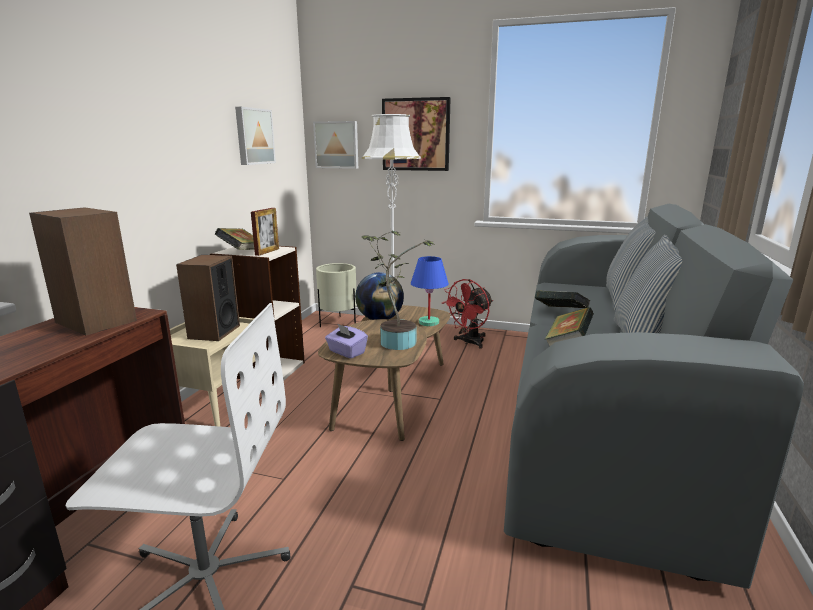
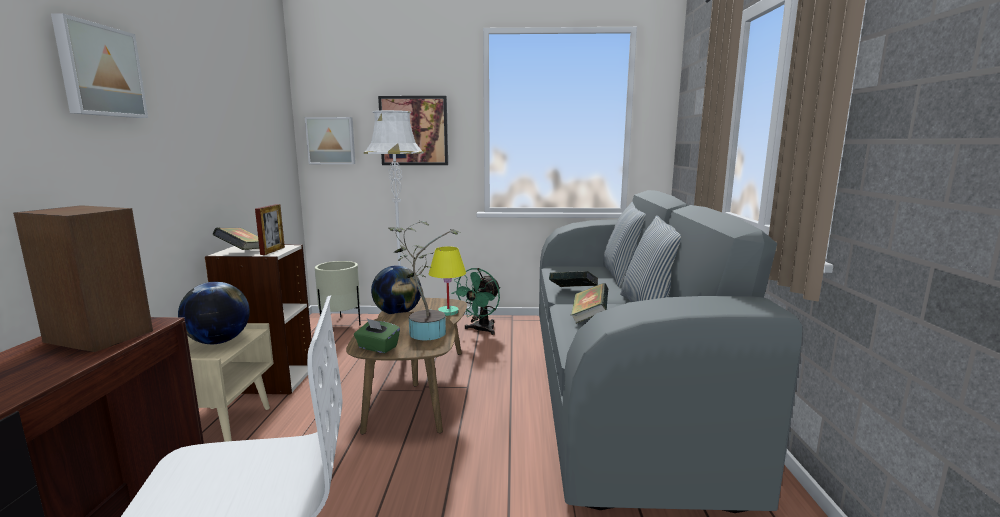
camera: 15 degrees left, 5 degrees down
(214, 332) = (218, 342): speaker -> globe
(253, 136) = (245, 131): picture -> picture (99, 71)
(346, 352) = (377, 348): purple tissue box -> green tissue box
(429, 323) = (448, 312): blue table lamp -> yellow table lamp
(469, 342) = (480, 330): red fan -> green fan

